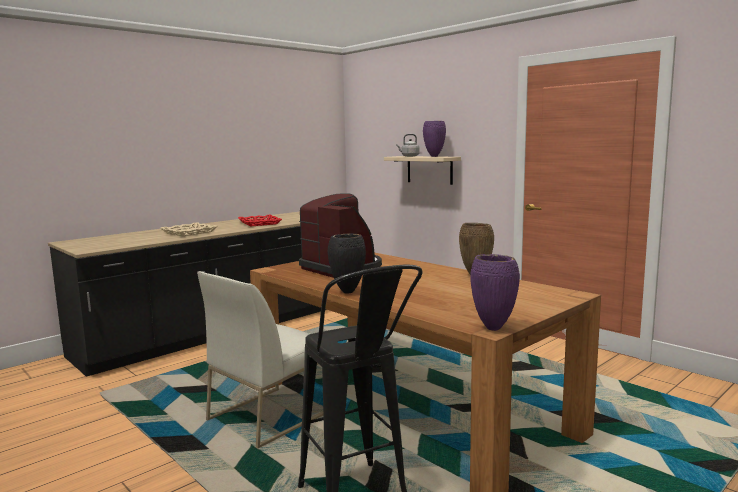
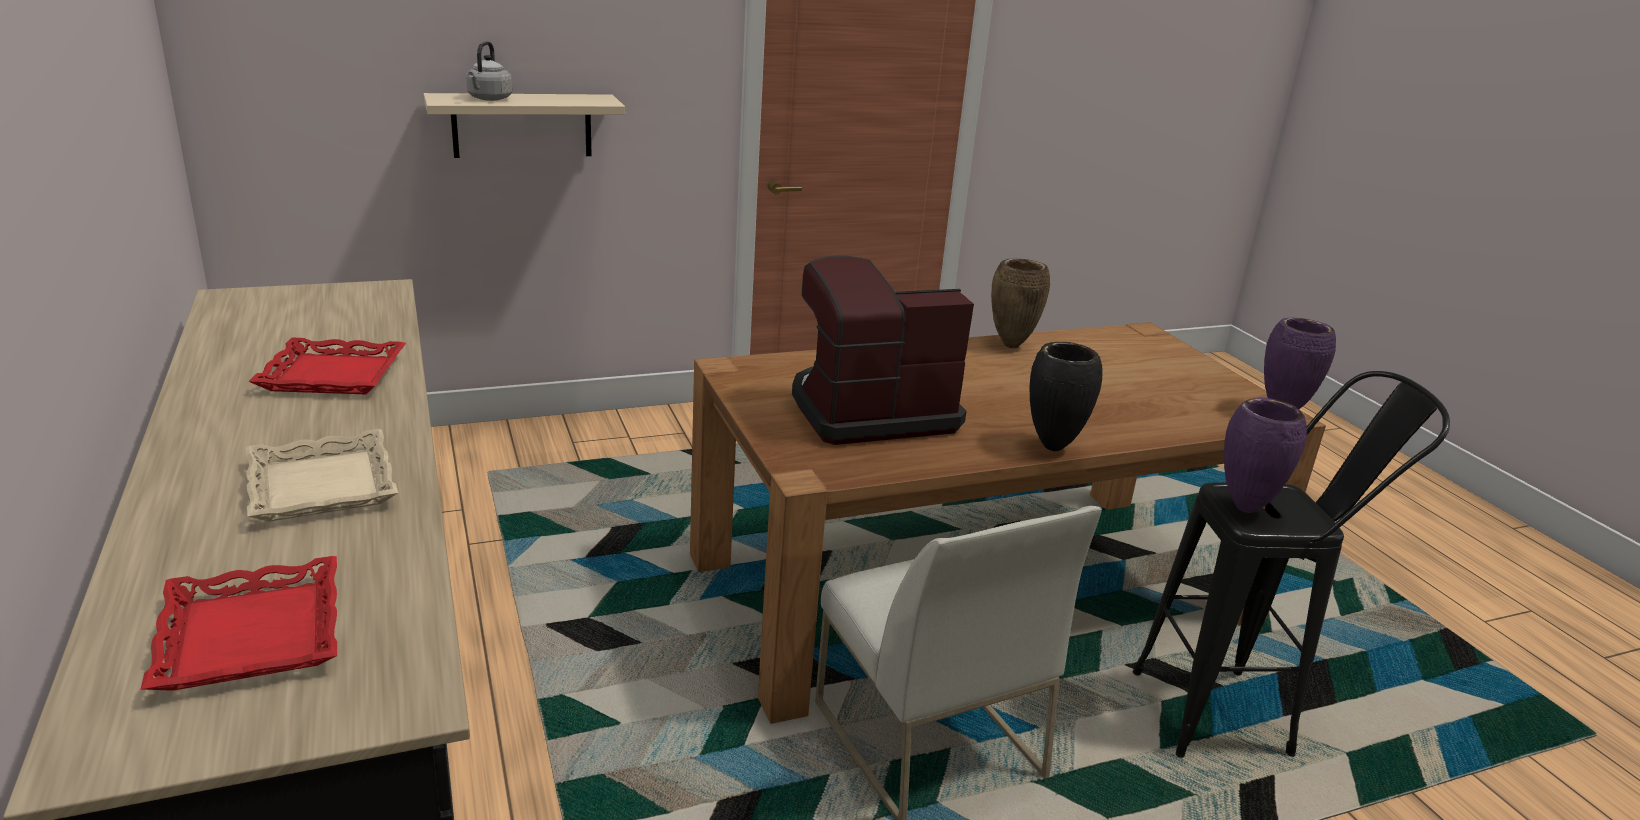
camera: 70 degrees left, 15 degrees up
(113, 240) = (249, 635): none -> red tray
(434, 156) = (570, 99): purple vase -> purple vase (1243, 508)

